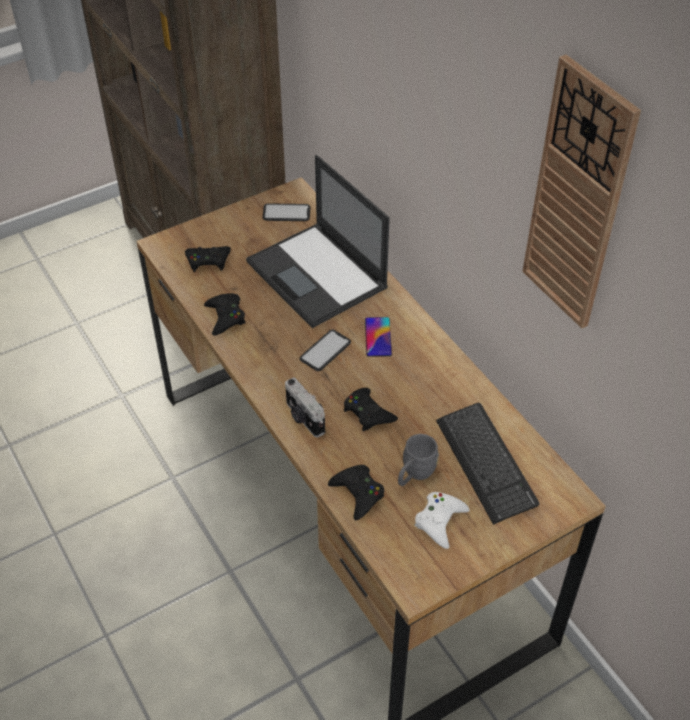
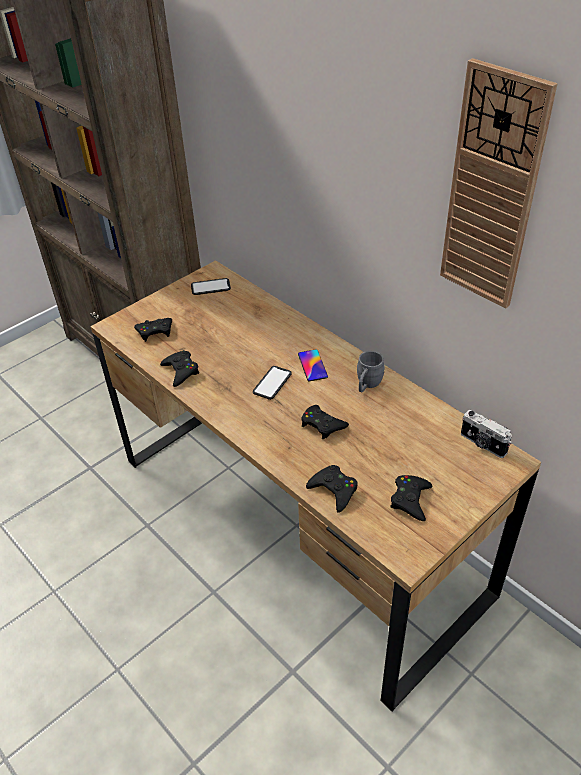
camera: 10 degrees left, 5 degrees down
(303, 418) = (269, 438): camera -> camera (482, 444)
(318, 275) = (249, 328): laptop -> none
(414, 474) = (376, 466): grey mug -> grey mug (367, 385)
(440, 521) = (410, 500): white game controller -> black game controller
(485, 463) = (432, 447): keyboard -> none

